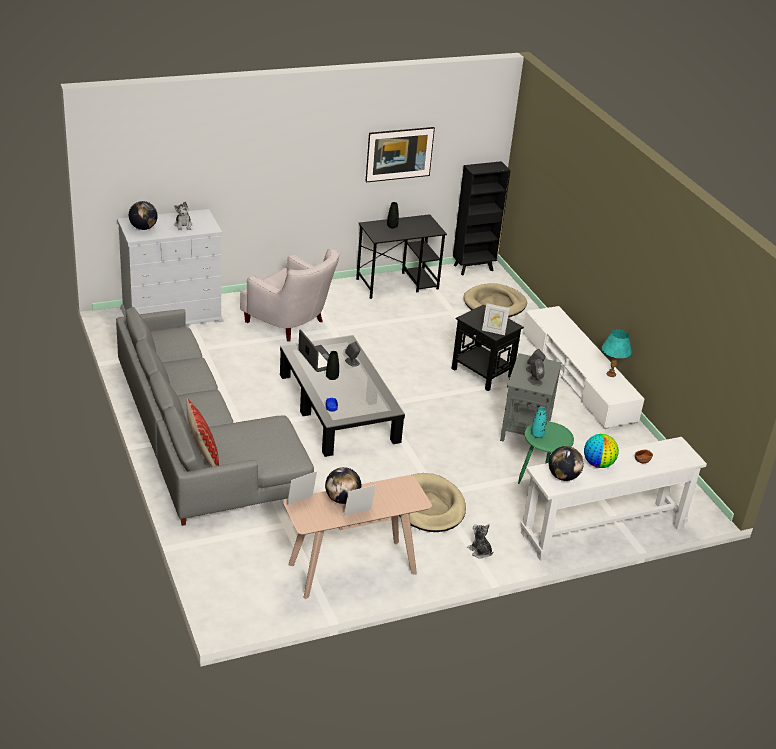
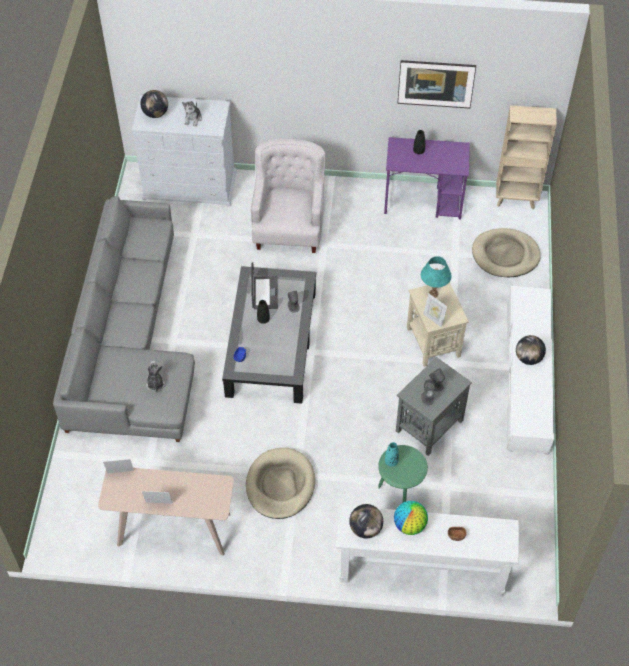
camera: 30 degrees right, 20 degrees up
(203, 457) = (94, 382): pillow -> none
(290, 323) = (289, 225): white armchair -> white armchair turned 150 degrees counterclockwise
(342, 499) = (156, 483): globe -> globe (528, 358)
(398, 284) = (424, 201): black desk -> purple desk
(474, 268) = (516, 199): black bookcase -> beige bookcase
(480, 551) = (293, 552): plush toy -> plush toy (155, 384)
(482, 373) = (433, 342): black side table -> beige side table
(611, 374) = (541, 396): turquoise table lamp -> turquoise table lamp (433, 294)

